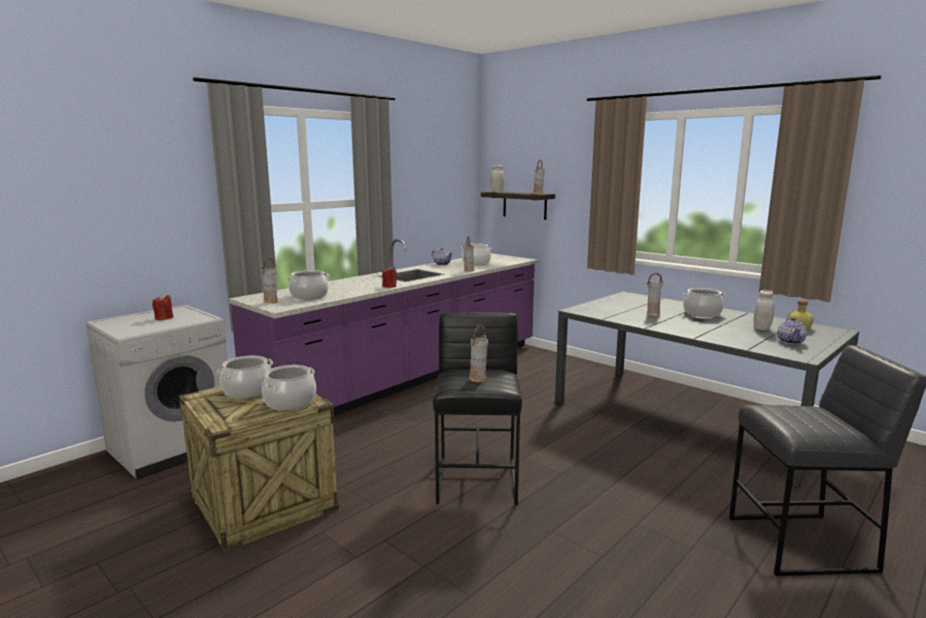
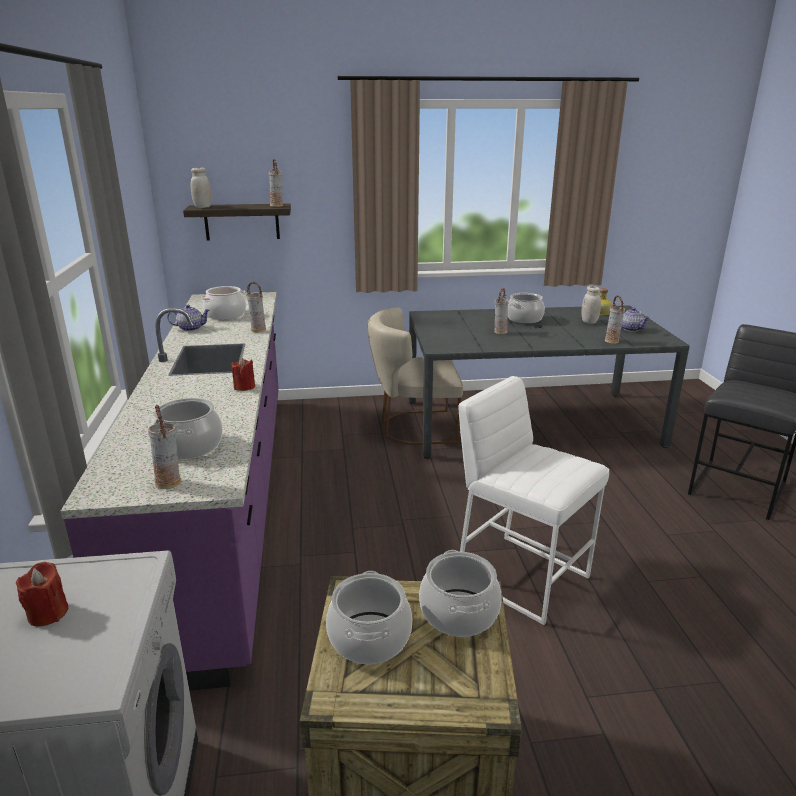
camera: 50 degrees left, 10 degrees up
(477, 479) = (521, 576): black stool -> white stool
(478, 379) = (556, 467): vase -> vase (612, 341)
(587, 388) = (414, 427): none -> beige chair

